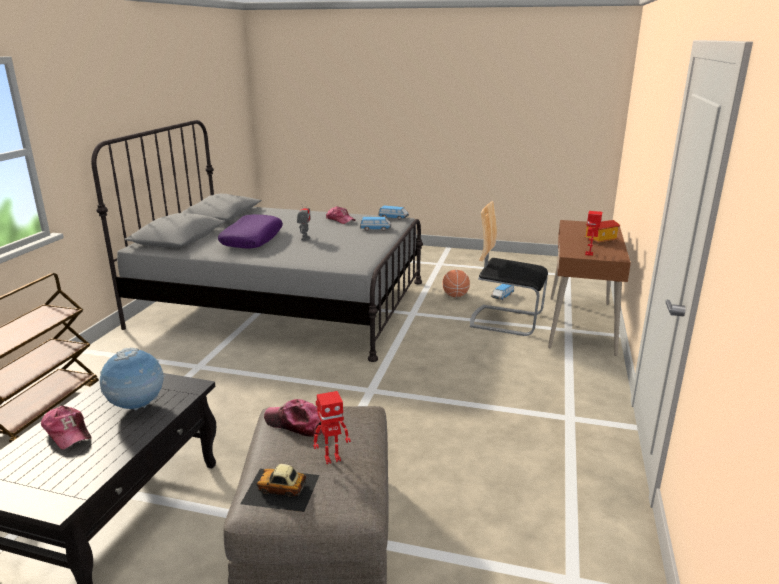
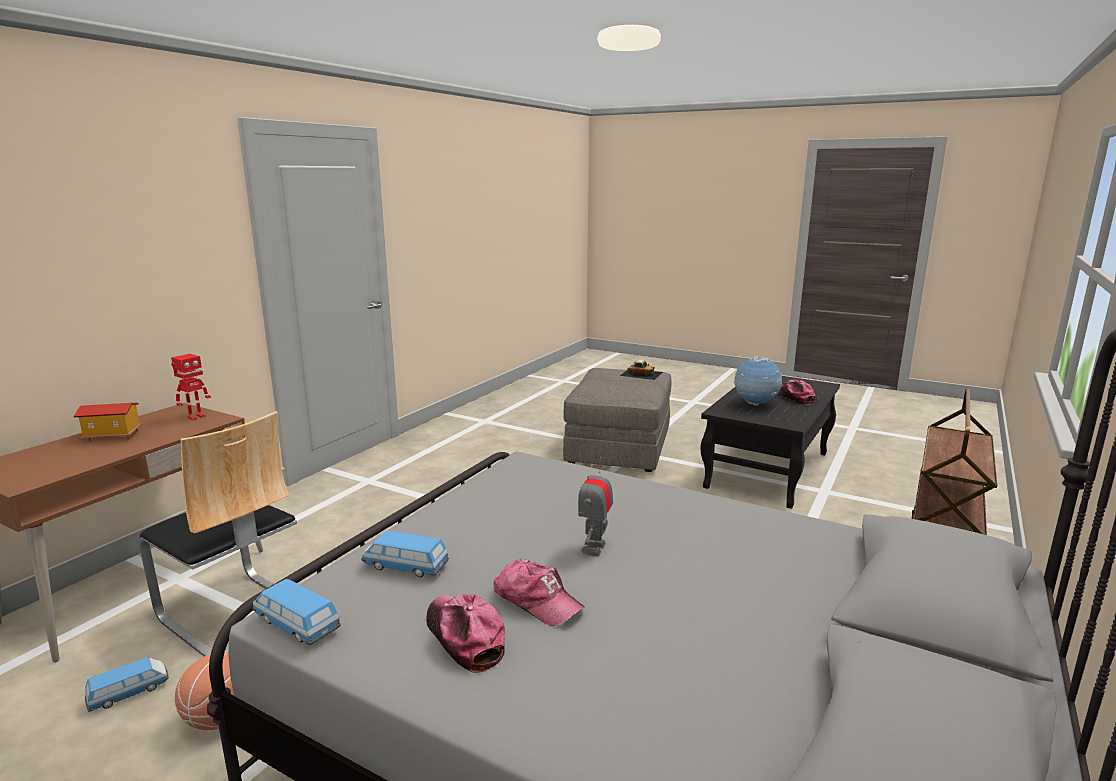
camera: 165 degrees left, 5 degrees down
(252, 240) = (723, 561): purple pillow -> none
(295, 424) = (632, 391): cap -> cap (537, 600)
(332, 458) = (610, 379): toy robot -> none

